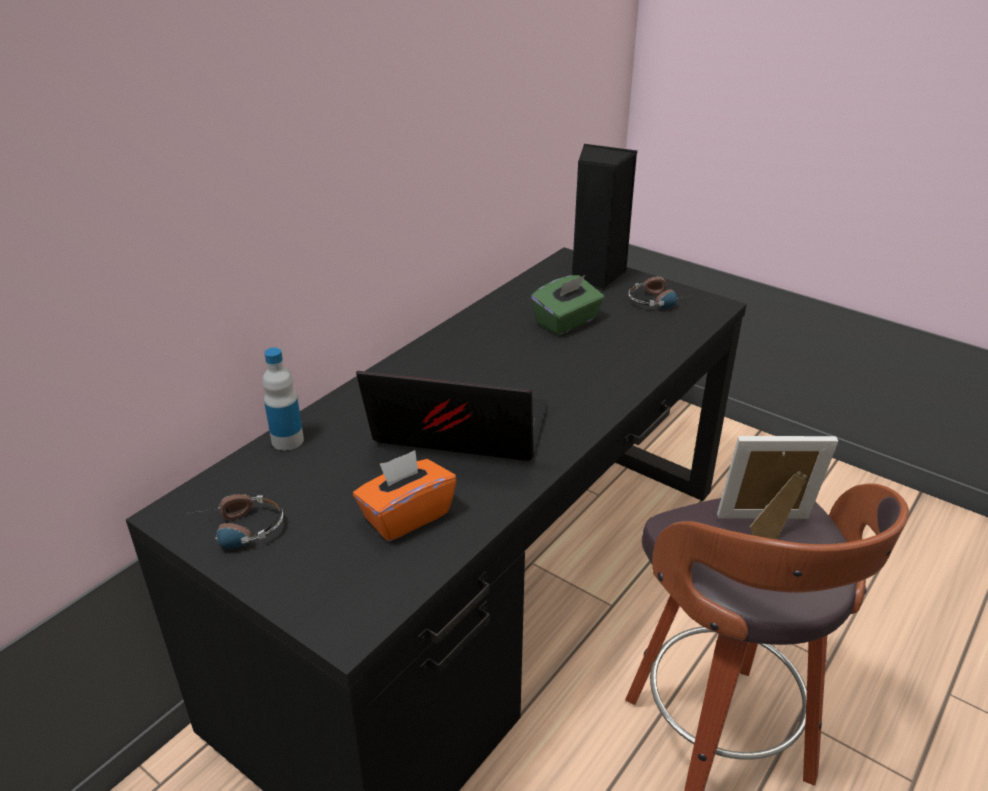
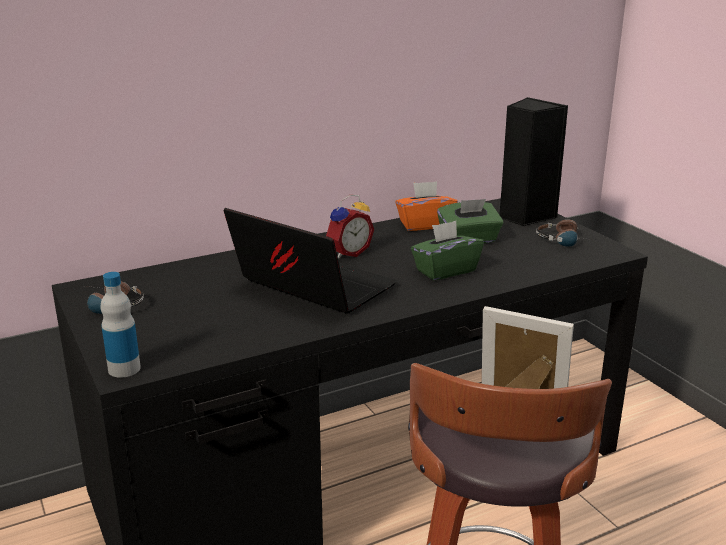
camera: 25 degrees right, 10 degrees down
(287, 440) = (189, 267): bottle -> bottle (124, 369)
(406, 516) = (225, 324): orange tissue box -> orange tissue box (425, 225)
(456, 371) = (348, 253): none -> alarm clock
(578, 371) = (445, 270): none -> green tissue box

